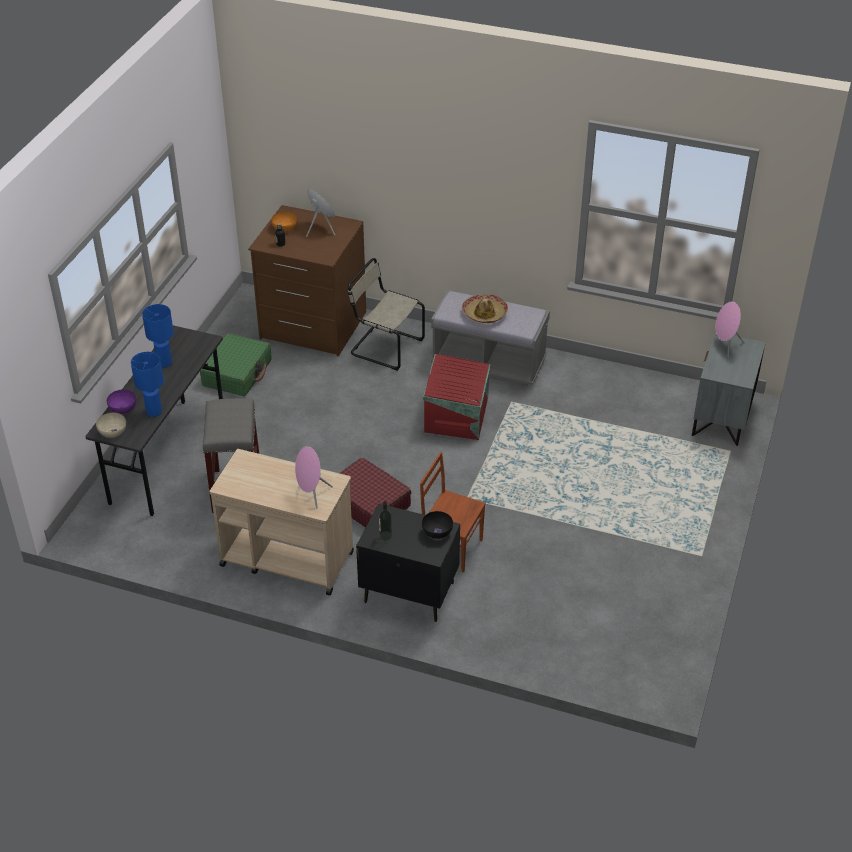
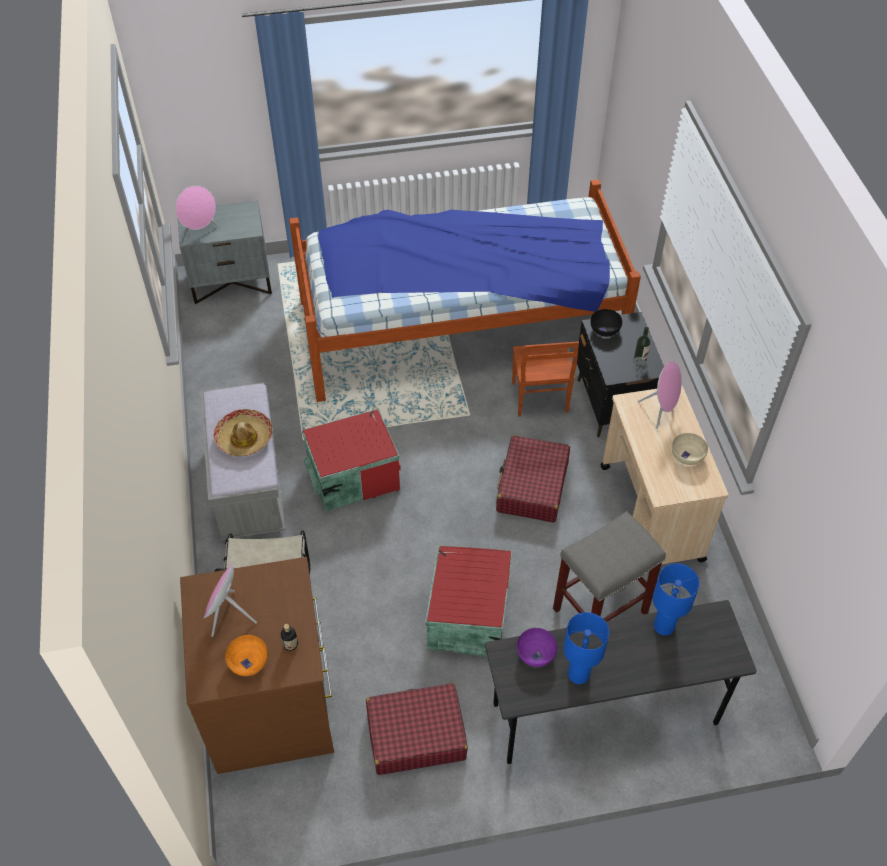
camera: 120 degrees left, 10 degrees up
(112, 432) = (727, 647): beige bowl -> beige bowl (687, 456)
(123, 409) = (685, 663): purple bowl -> purple bowl (536, 653)
(237, 373) = (415, 735): green suitcase -> red suitcase
(293, 425) = (467, 617): none -> red storage box
(573, 534) = (458, 327): none -> bed

